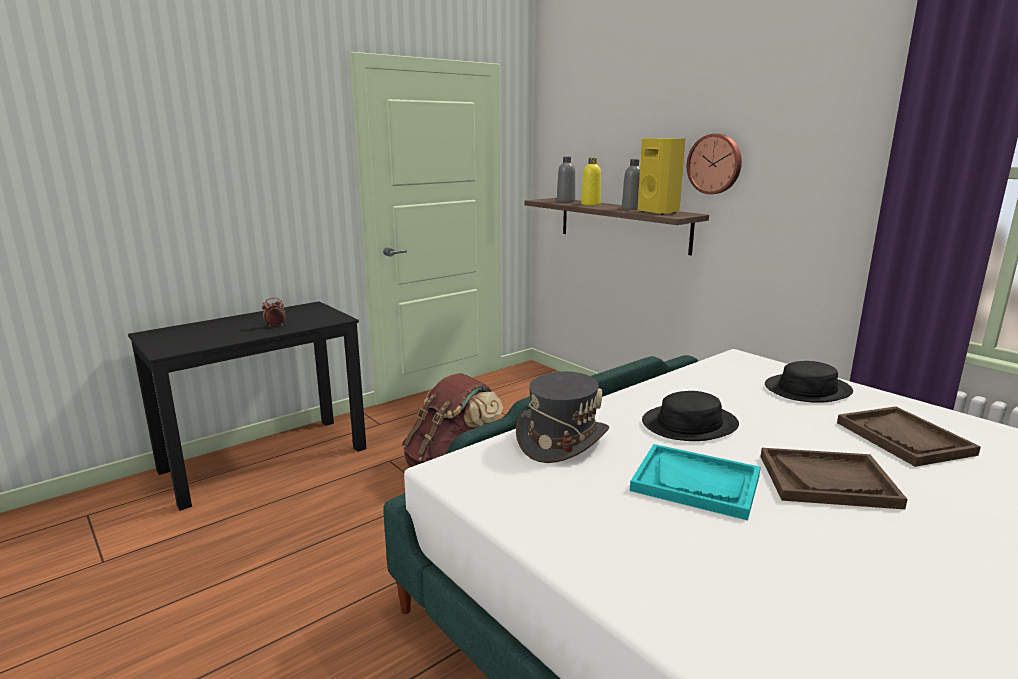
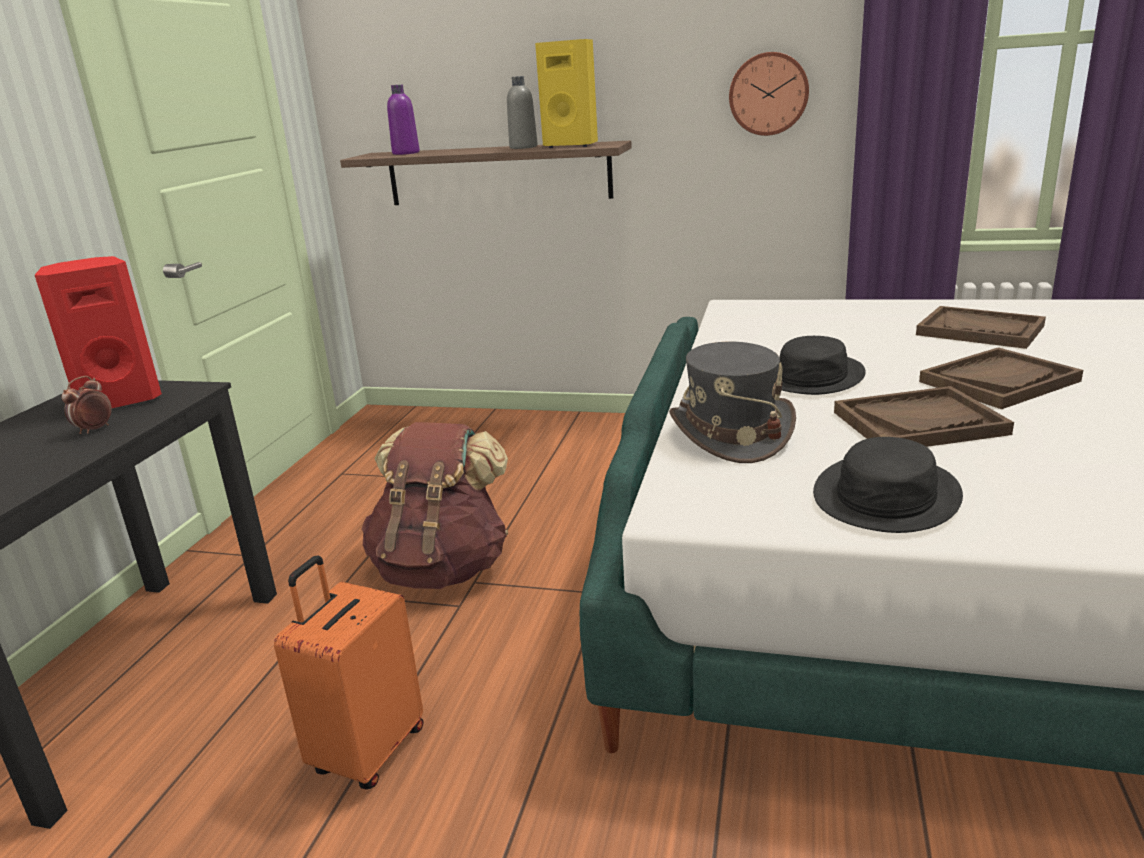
camera: 35 degrees left, 5 degrees up
(307, 315) = (119, 400): none -> red speaker
(308, 545) = (367, 751): none -> orange suitcase
(565, 201) = (406, 153): grey bottle -> purple bottle
(590, 204) = (453, 151): yellow bottle -> none
(696, 483) = (919, 423): turquoise tray -> brown tray
(715, 164) = (630, 72): wall clock -> wall clock (768, 94)
(807, 389) = (842, 315): black hat -> black hat (885, 496)

